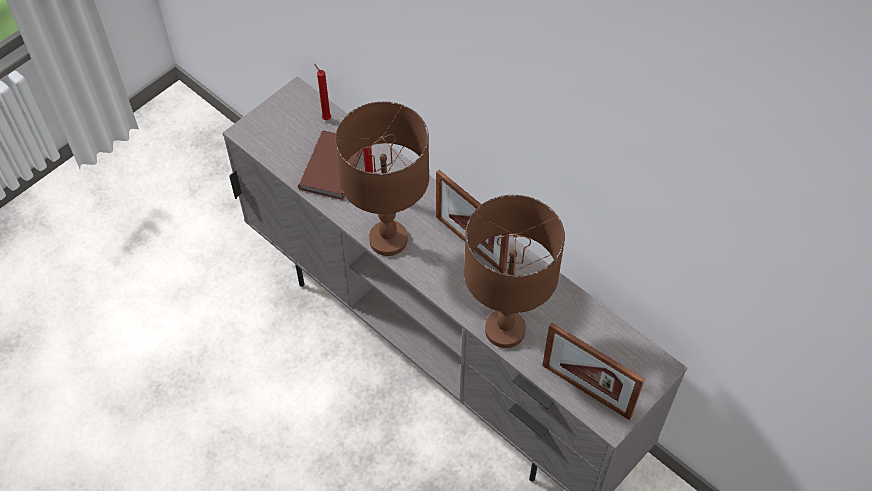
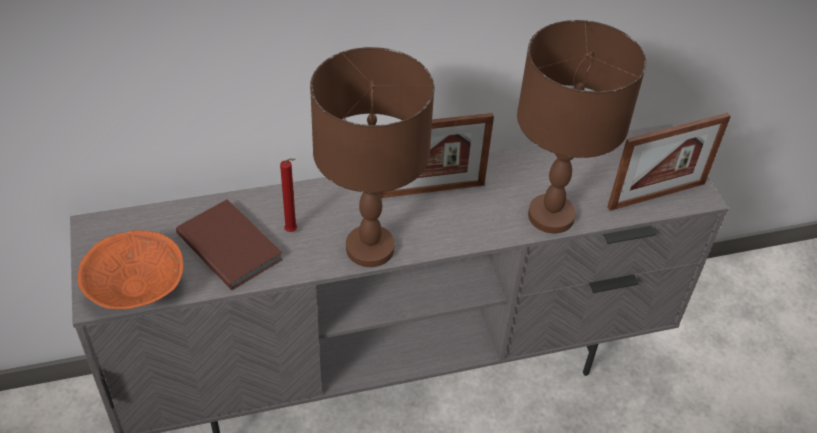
camera: 60 degrees left, 10 degrees down
(268, 142) = (135, 286): none -> orange bowl
(325, 118) = (157, 220): red candle -> none

